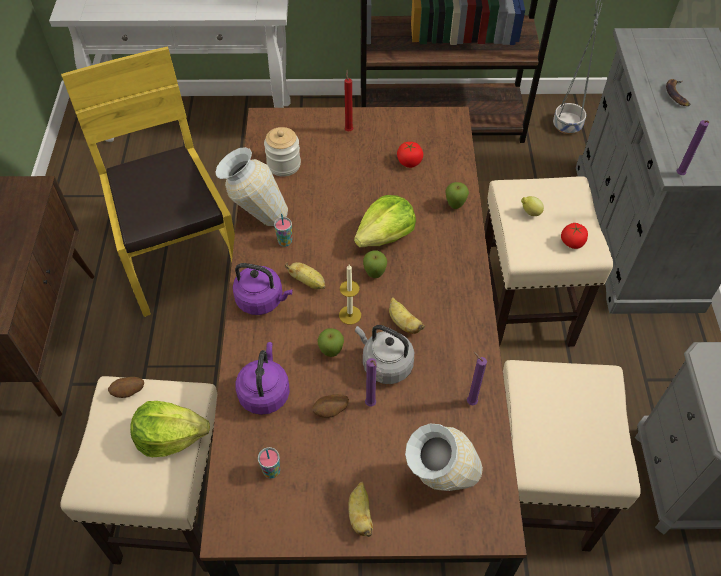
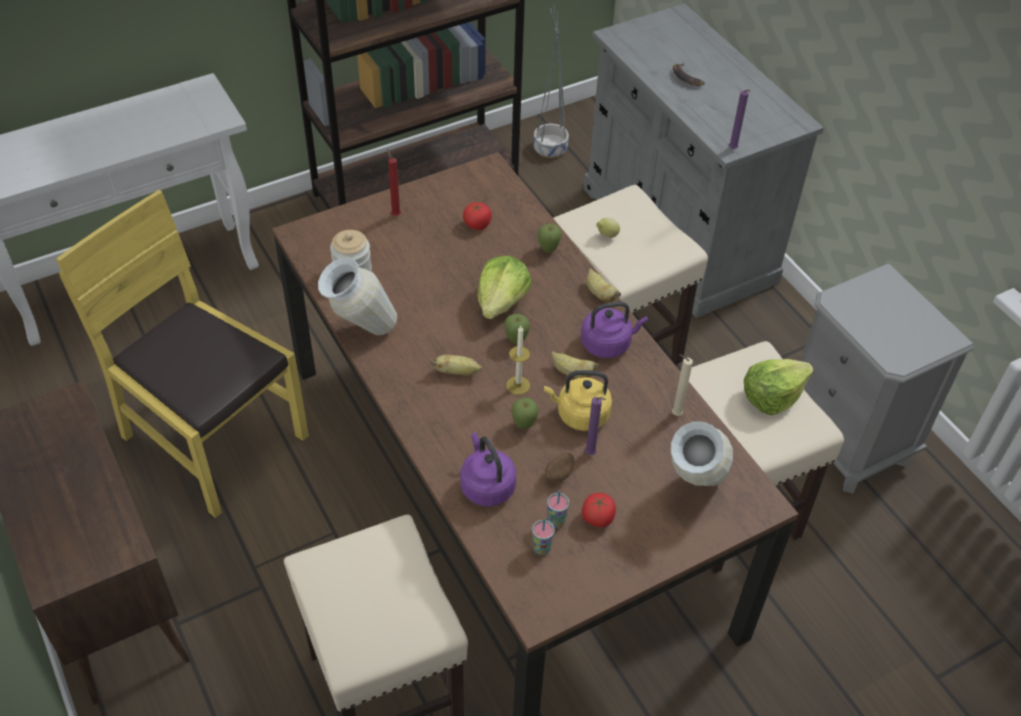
camera: 30 degrees left, 5 degrees down
(129, 392) = (328, 557): potato -> none
(170, 436) = (401, 578): lettuce -> lettuce (772, 396)
(262, 300) = (424, 406): purple kettle -> purple kettle (608, 344)
(285, 242) = (407, 344): cup -> cup (556, 521)
(360, 515) = (644, 547): banana -> banana (600, 294)
(385, 364) = (580, 415): grey kettle -> yellow kettle
(470, 401) = (674, 414): purple candle -> beige candle
(572, 242) = (661, 248): tomato -> tomato (597, 517)

